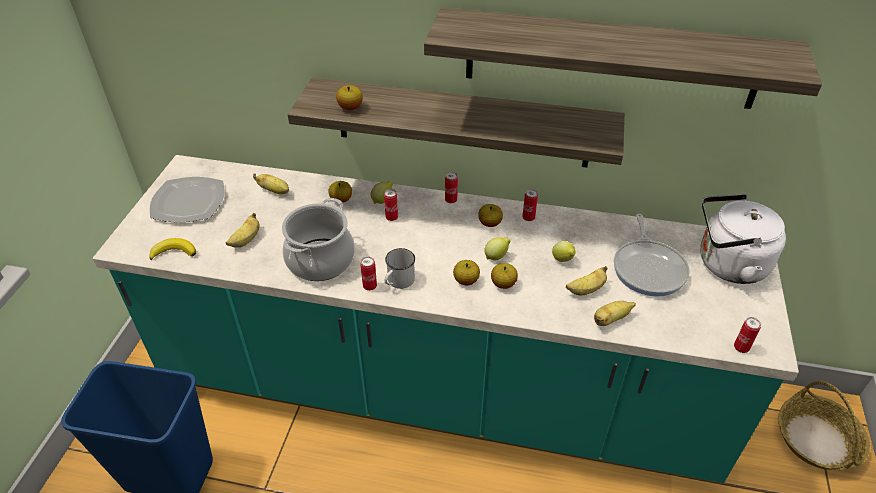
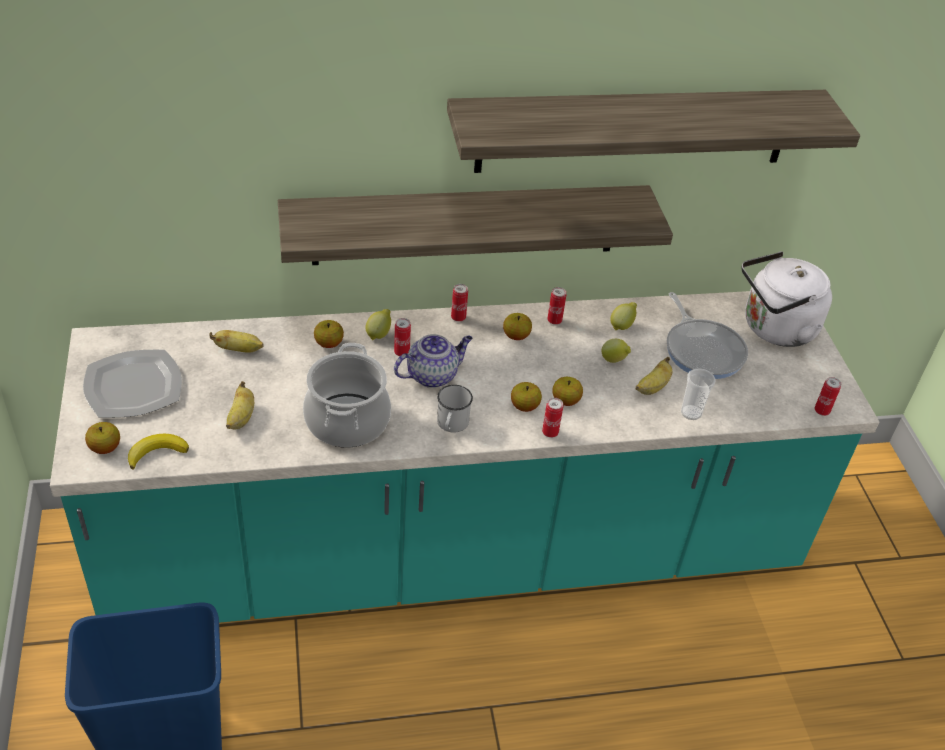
camera: 25 degrees left, 0 degrees up
(350, 107) = (351, 230): apple -> apple (105, 448)
(370, 286) = (422, 437): can -> can (550, 432)
(406, 239) = (433, 375): none -> teapot
(496, 256) = (543, 372): lemon -> lemon (622, 325)
(611, 319) = (691, 413): banana -> cup
(817, 440) = (866, 498): basket -> none

